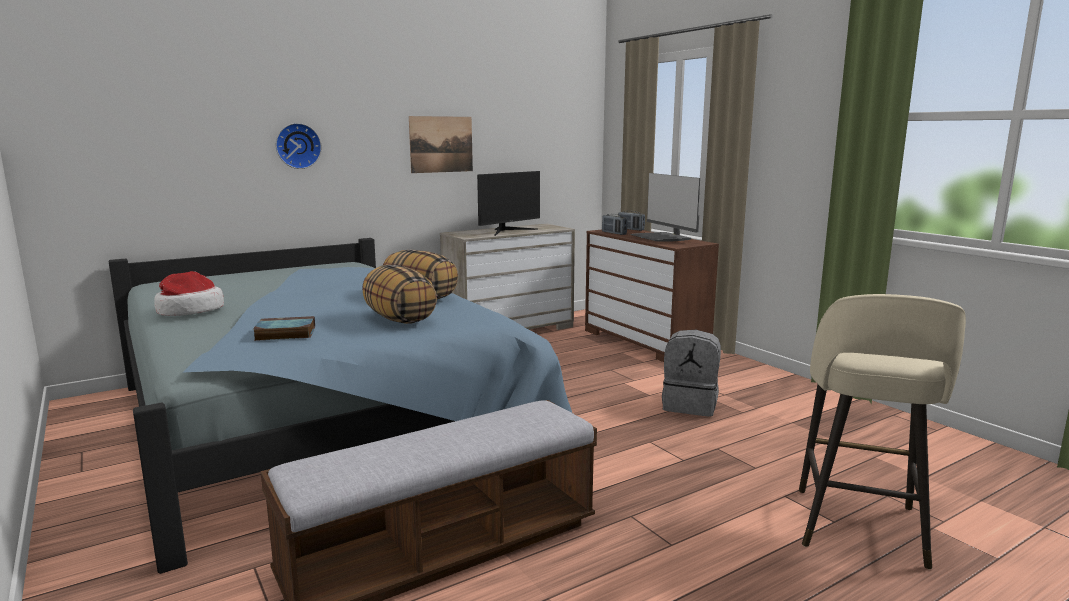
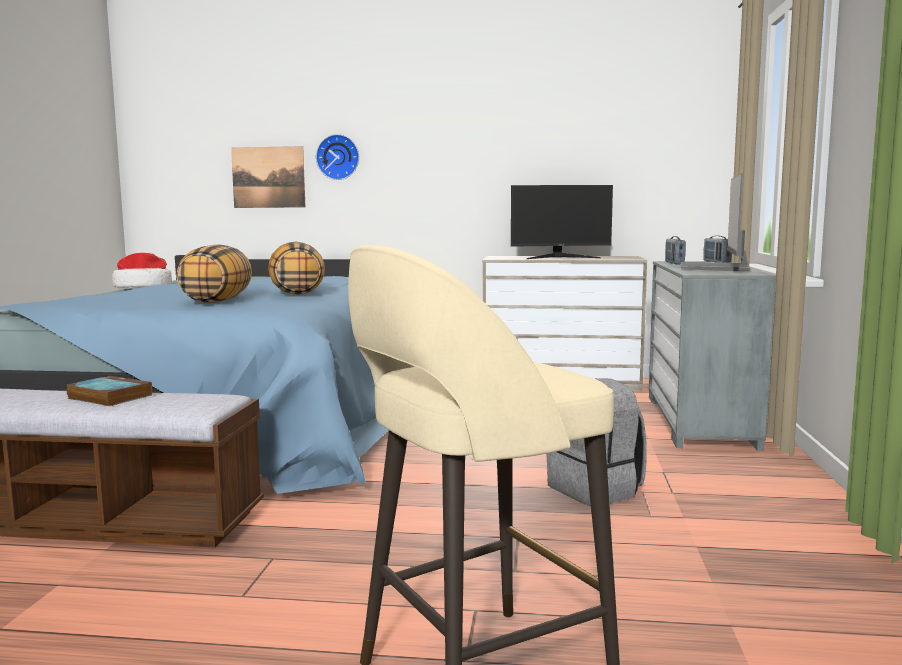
camera: 40 degrees right, 5 degrees down
(284, 333) = (113, 298): book -> book (108, 397)
(441, 144) = (494, 154): picture -> picture (268, 177)
(645, 342) = (700, 421): brown dresser -> grey dresser

